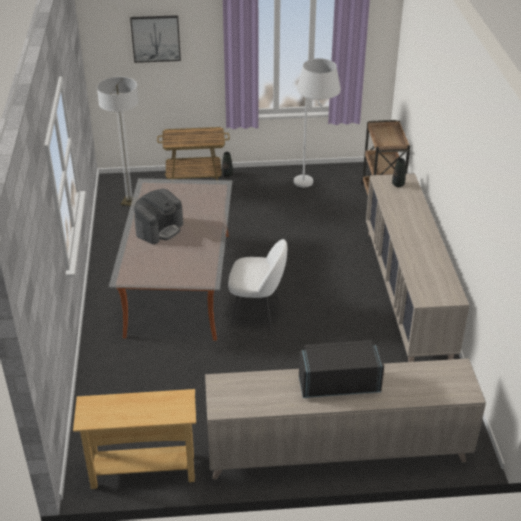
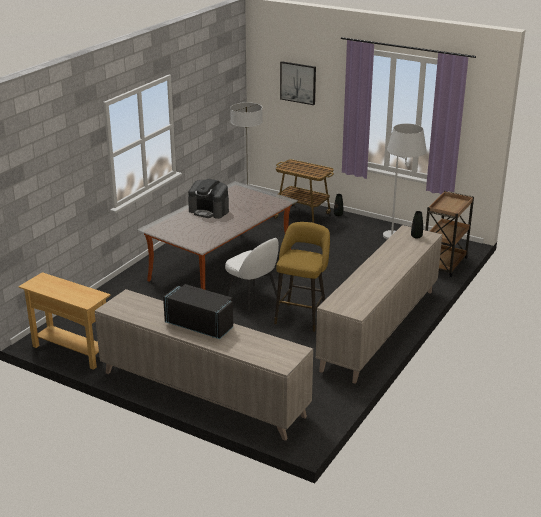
camera: 35 degrees right, 10 degrees down
(159, 229) = (209, 211): coffee machine -> coffee machine turned 45 degrees clockwise
(324, 311) = (302, 316): none -> yellow stool

